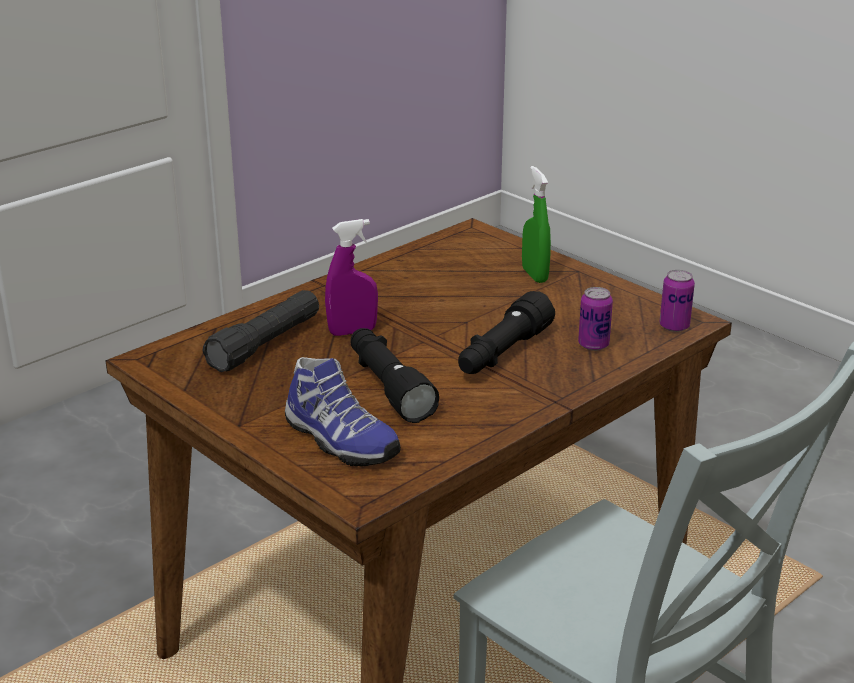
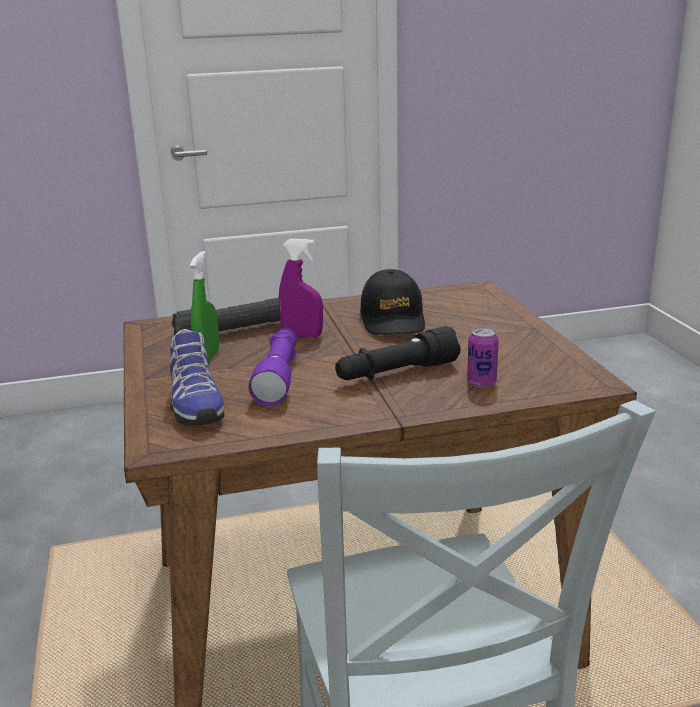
camera: 30 degrees right, 5 degrees down
(388, 387) = (279, 377): black flashlight -> purple flashlight
(426, 289) = (393, 319): none -> black cap
(534, 275) = (492, 325): green spray bottle -> green spray bottle (208, 357)
(674, 326) = (574, 384): can -> none

